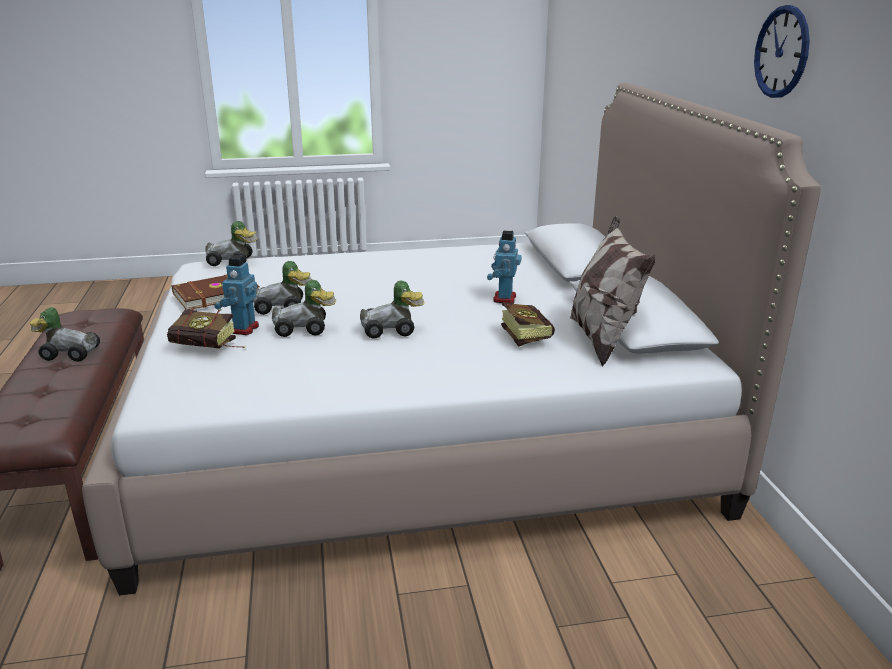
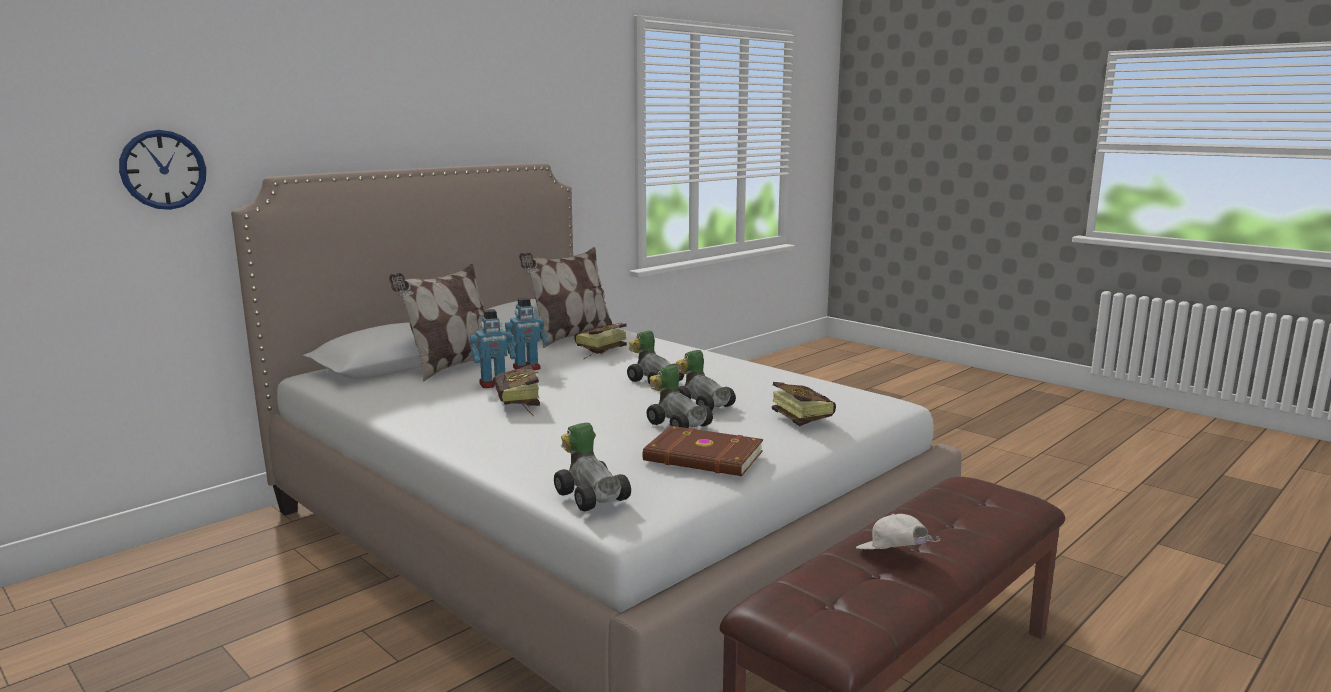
camera: 125 degrees left, 10 degrees down
(69, 353) = (892, 557): toy car -> white cap
(243, 329) = (744, 422): toy robot -> toy robot (494, 384)
(402, 276) = (519, 406): none -> book
(543, 277) = (451, 367): none -> pillow
(781, 52) = (483, 117): wall clock -> wall clock (163, 170)

